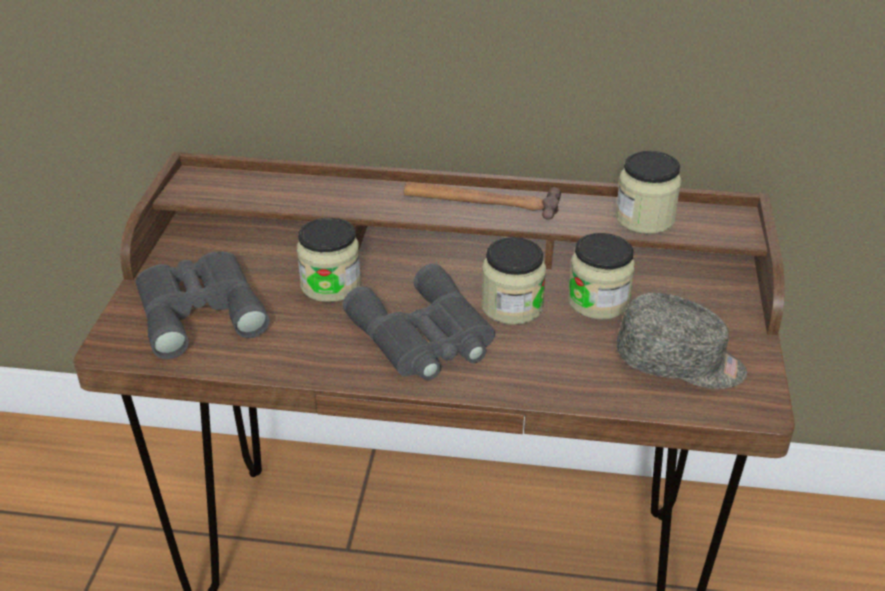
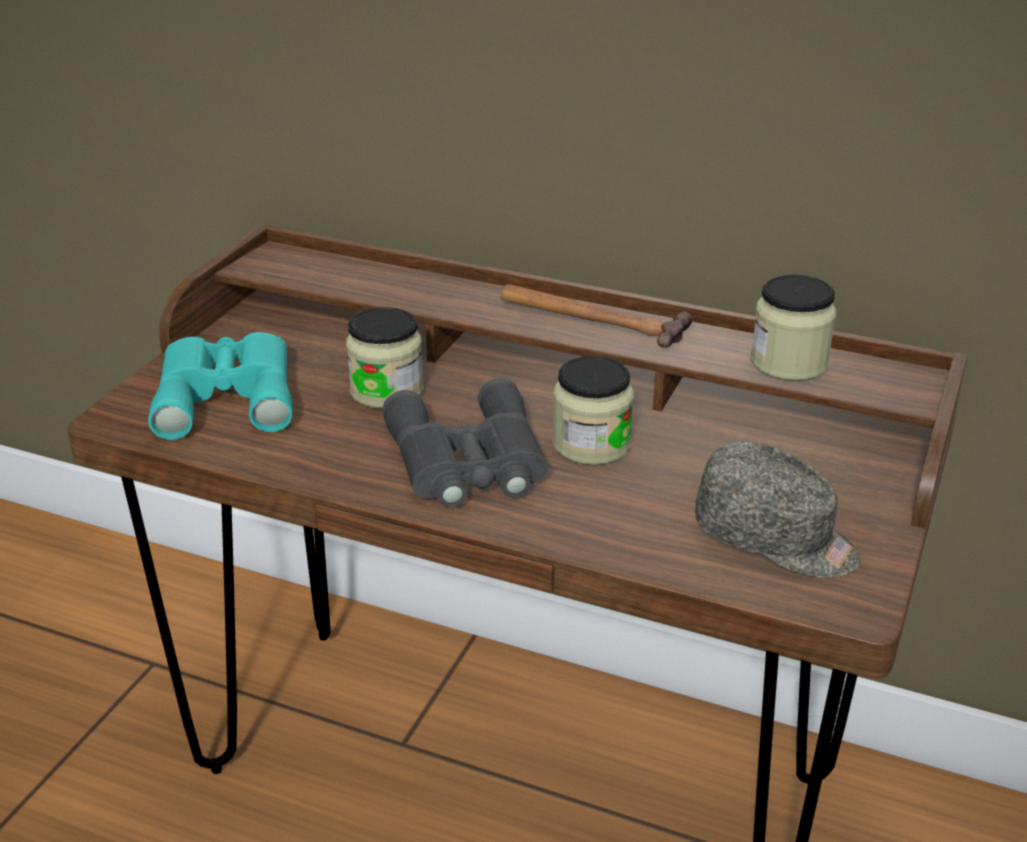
camera: 15 degrees right, 5 degrees down
(200, 309) = (227, 394): grey binoculars -> turquoise binoculars
(598, 301) = (703, 455): jar -> none

